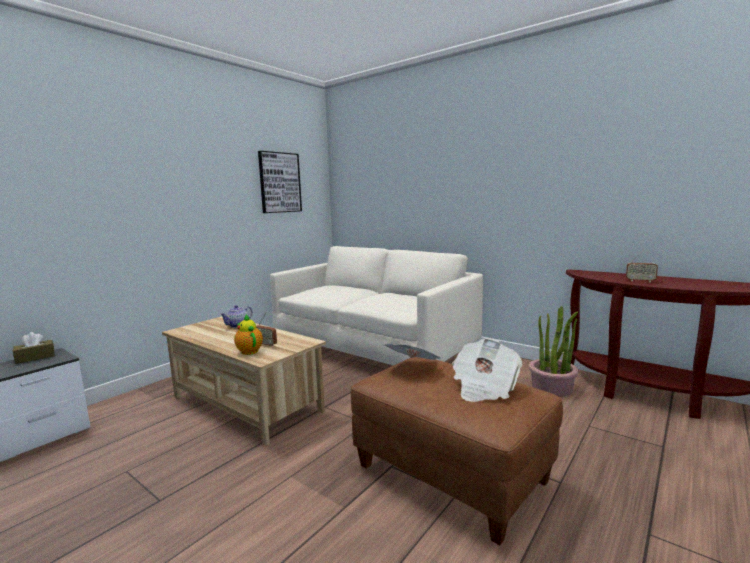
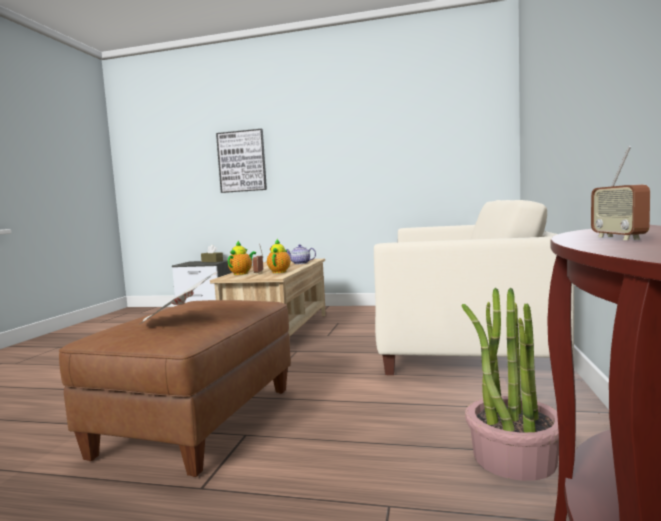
camera: 65 degrees right, 5 degrees down
(279, 182) = (432, 129): picture -> picture (242, 161)
(279, 337) = (280, 272): none -> teapot
(414, 368) = (228, 301): newspaper -> none

